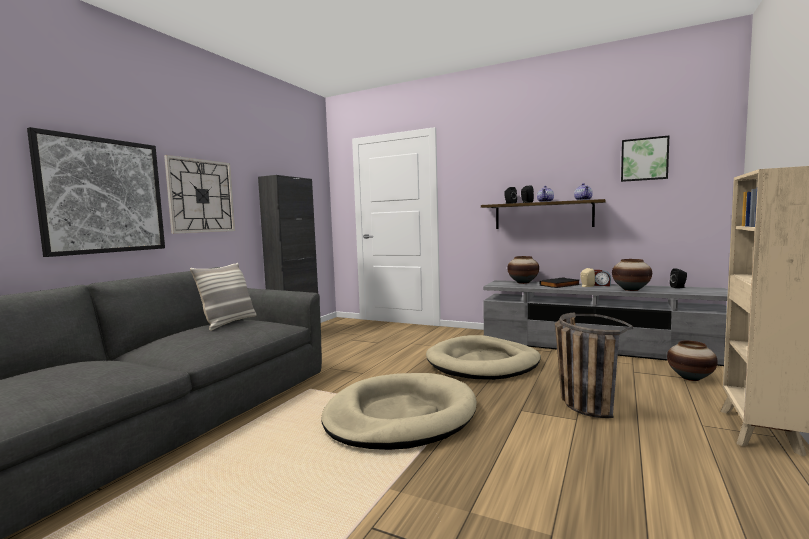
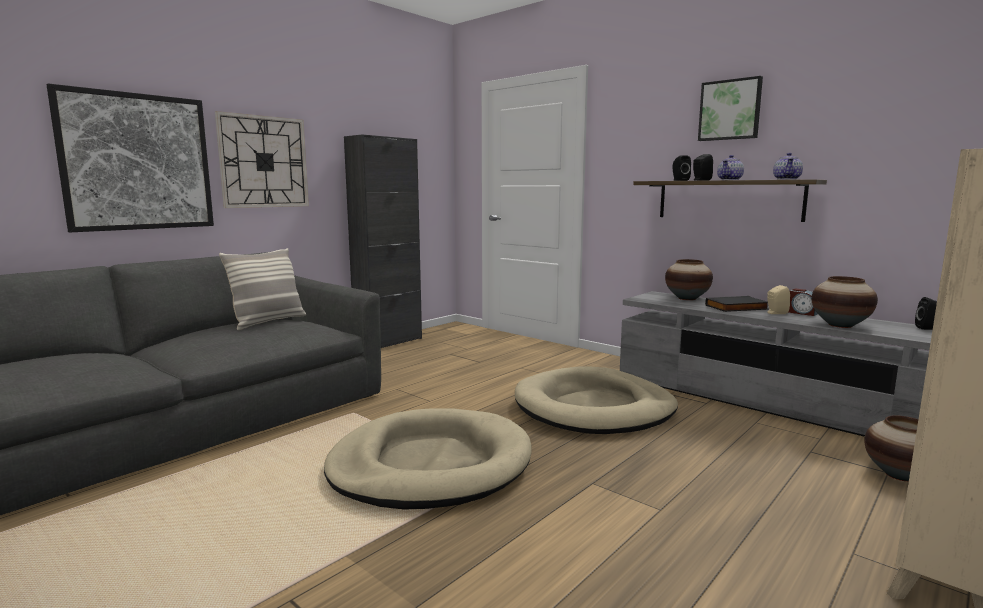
camera: 15 degrees right, 5 degrees up
(580, 401) = (688, 483): basket -> none
(644, 159) = (897, 115): picture -> picture (730, 110)

